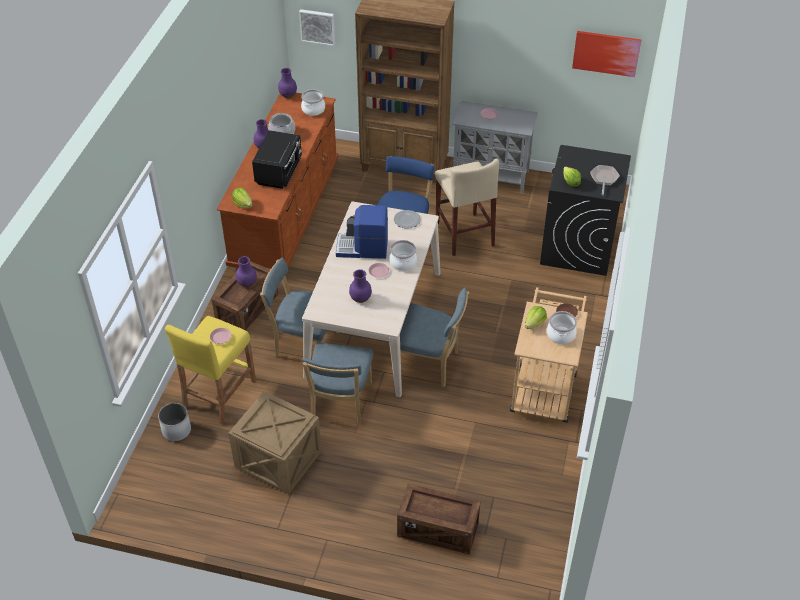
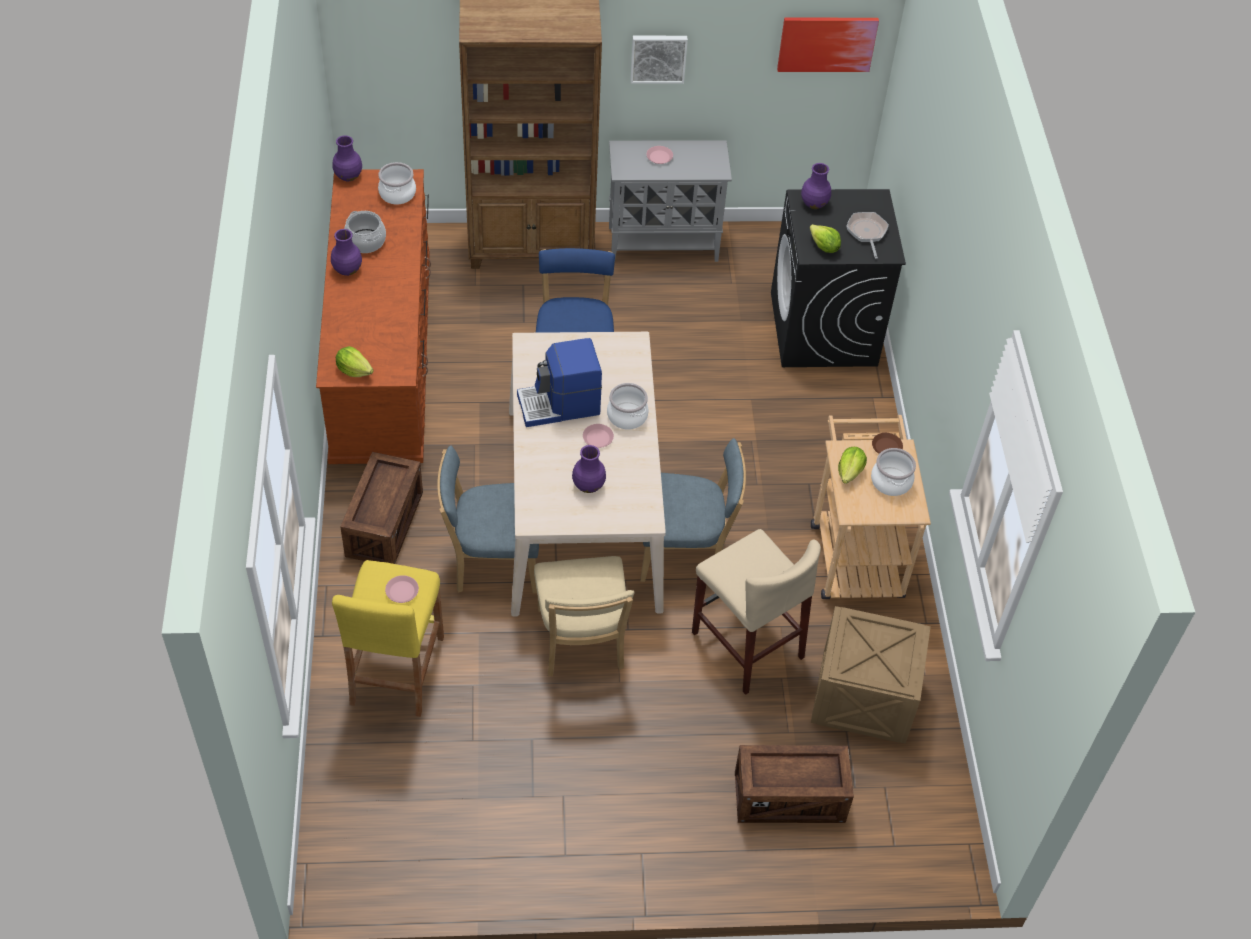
camera: 20 degrees left, 5 degrees up
(177, 430) = (355, 742): white planter -> none
(246, 283) = (383, 489): purple vase -> purple vase (813, 204)
(279, 172) = (388, 307): black microwave -> none
(279, 460) = (527, 751): crate -> crate (865, 698)
(317, 26) = (378, 62): picture -> picture (658, 57)
(340, 404) = (581, 643): blue chair -> beige chair
(407, 220) = (606, 347): plate -> none
(464, 234) = (659, 341): beige stool -> beige stool (747, 645)

